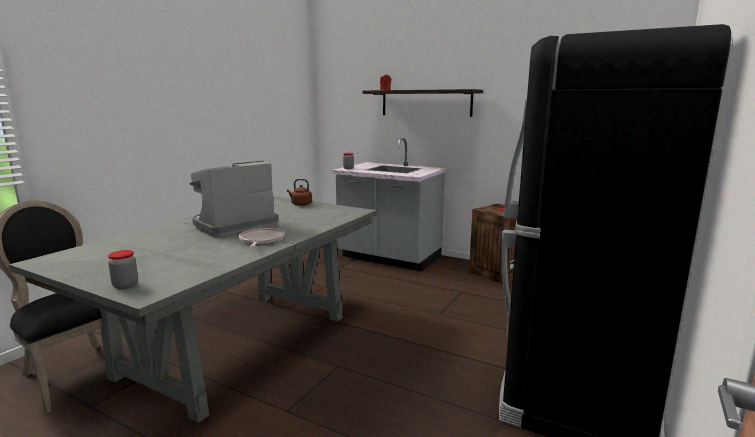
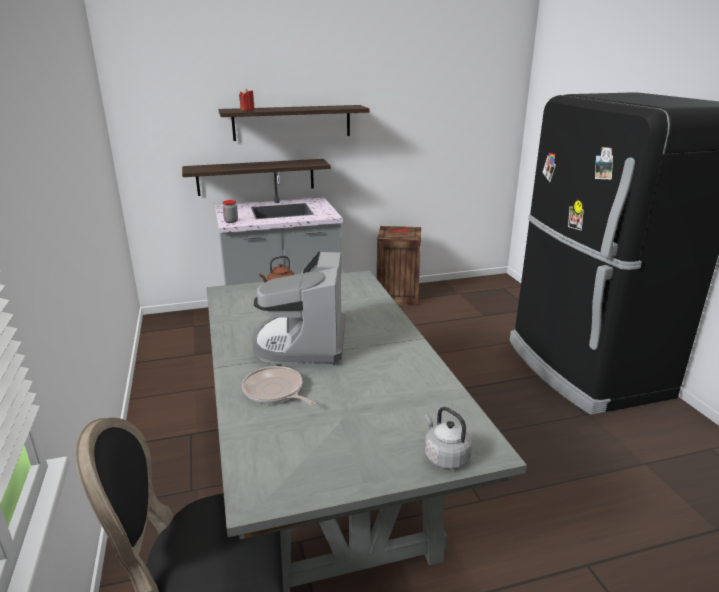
camera: 45 degrees left, 10 degrees up
(125, 285) = (445, 456): jar -> grey kettle
(261, 241) = (391, 349): frying pan -> frying pan (275, 391)
(396, 144) = (256, 177): none -> shelf

